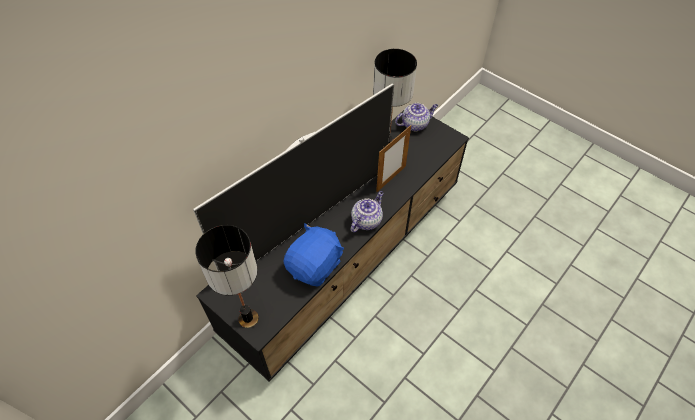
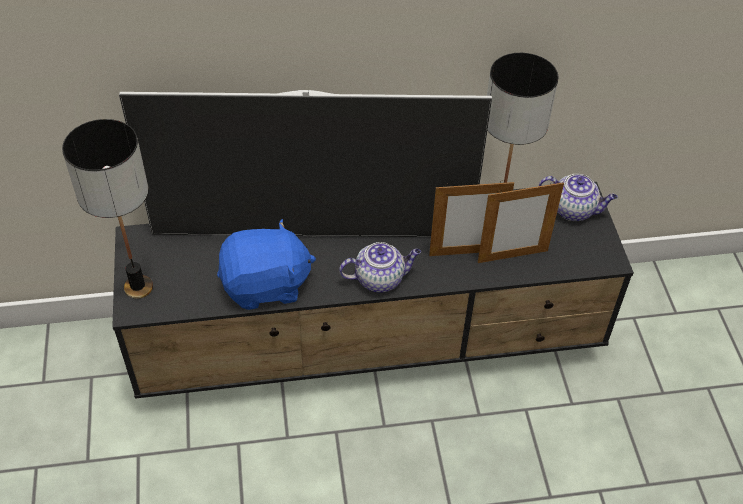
camera: 40 degrees right, 5 degrees down
(413, 165) = (512, 256): none -> picture frame

